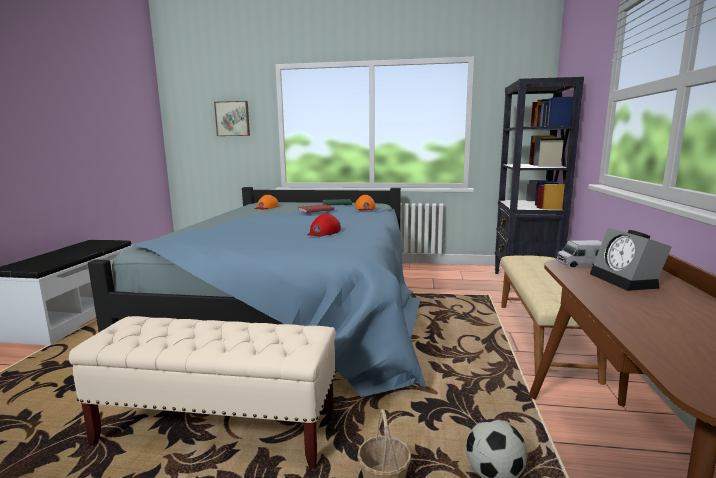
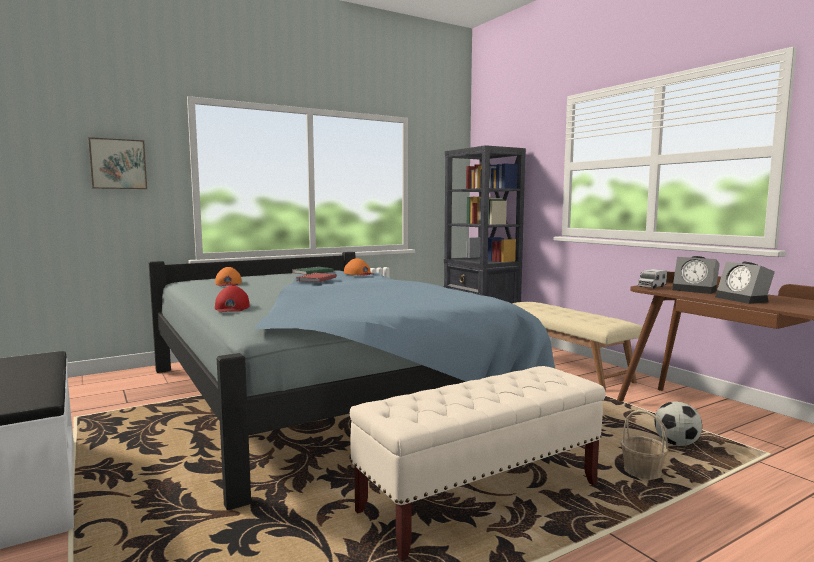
camera: 40 degrees left, 5 degrees down
(323, 232) = (415, 293): red cap -> red cap (232, 308)
(641, 311) = (744, 299): none -> alarm clock

